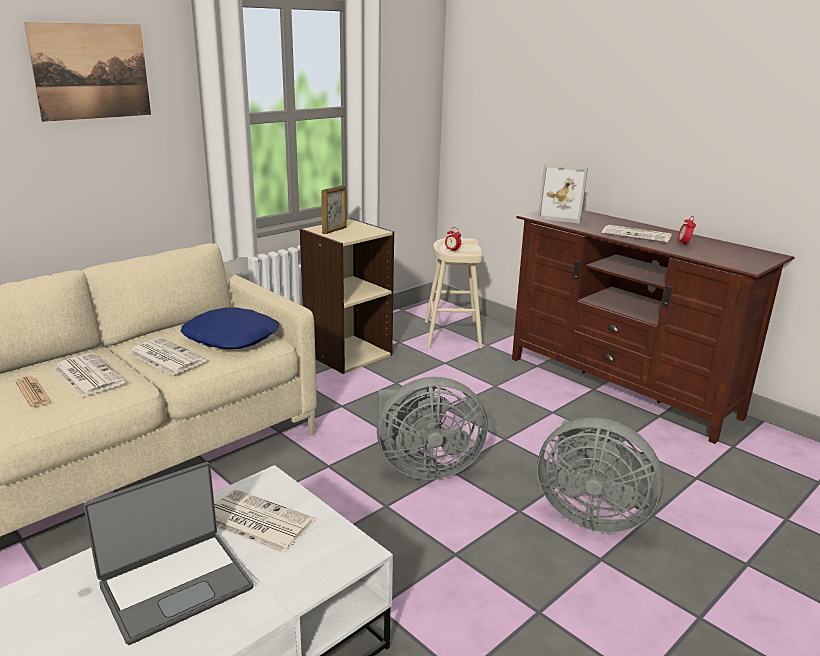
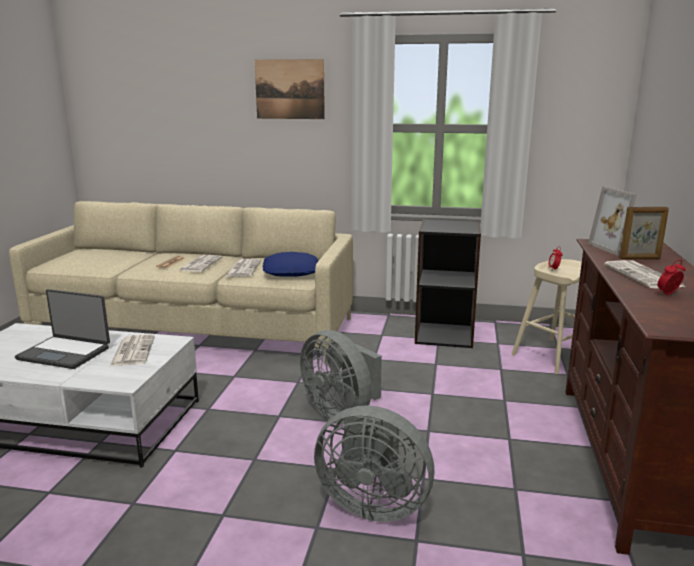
camera: 55 degrees right, 5 degrees down
(335, 230) = (440, 224): picture frame -> picture frame (640, 258)
(347, 353) = (444, 335): beige bookcase -> black bookcase
(589, 515) = (372, 504): grey fan -> grey fan turned 60 degrees counterclockwise

